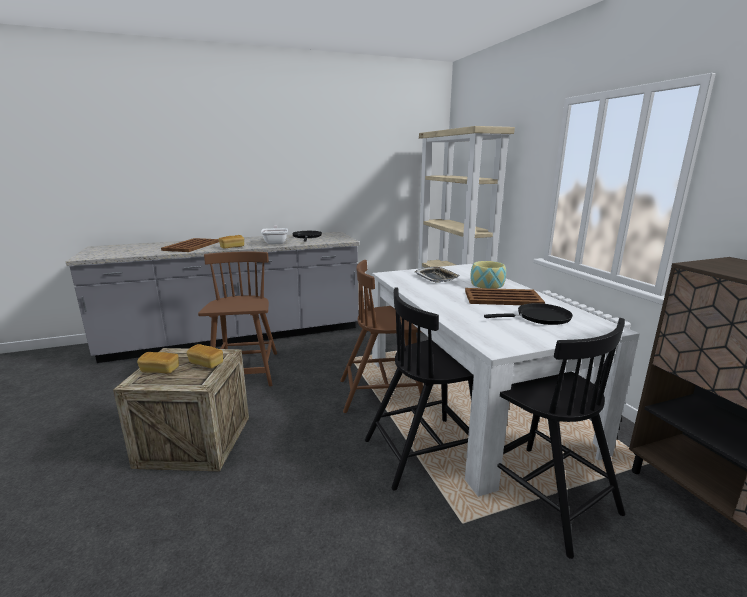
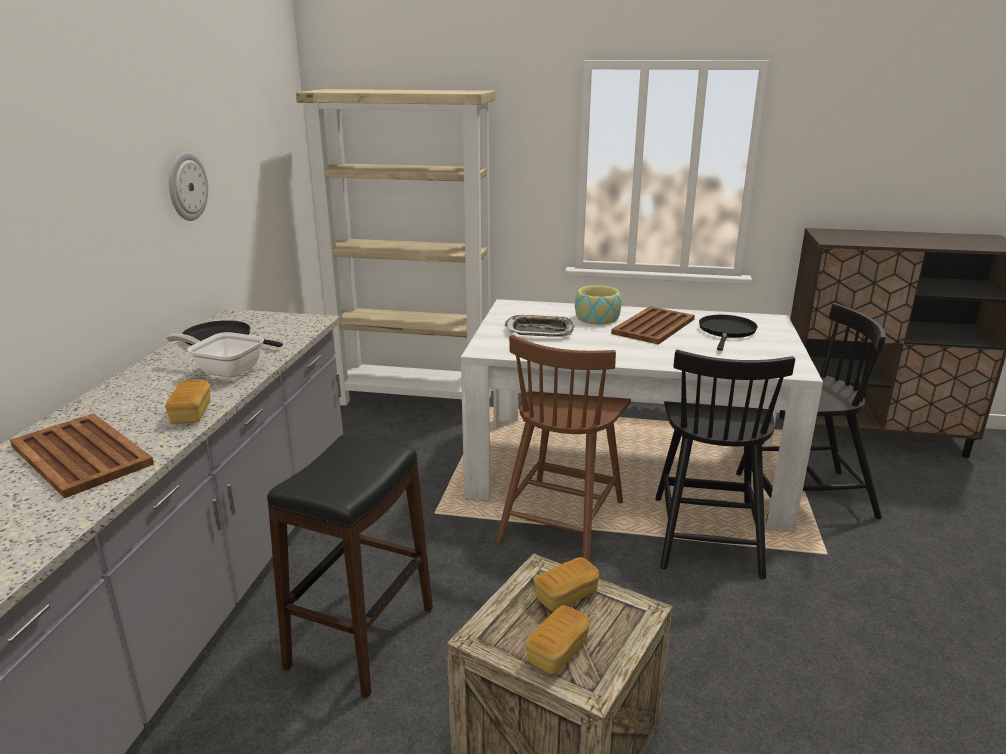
camera: 60 degrees left, 5 degrees up
(246, 371) = (361, 636): brown chair -> black stool
(328, 170) = (186, 186): none -> wall clock

